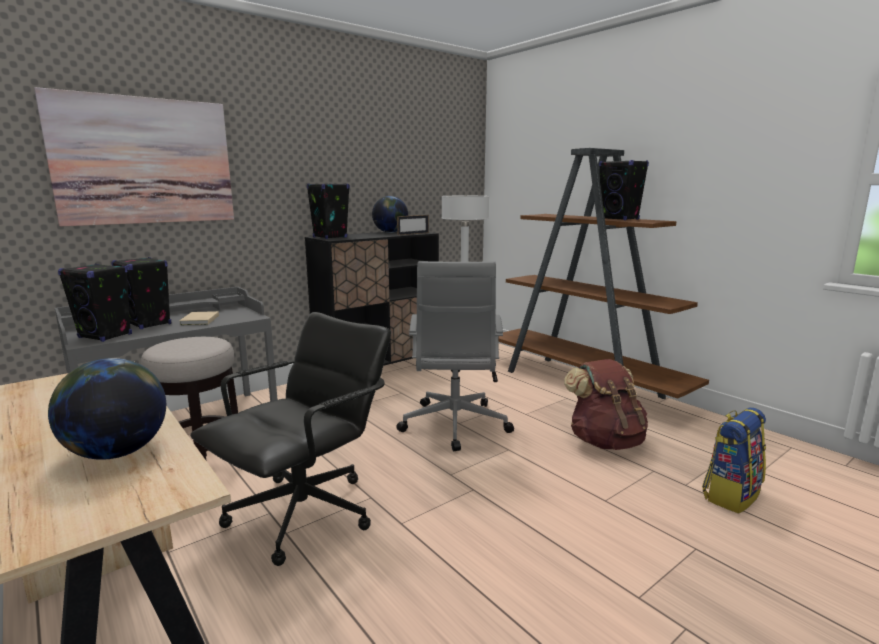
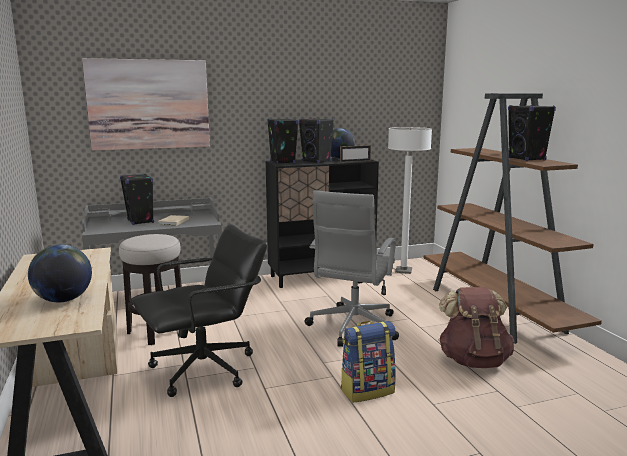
camera: 20 degrees right, 0 degrees up
(105, 336) = (109, 228): black speaker -> black speaker (316, 161)
(730, 495) = (553, 422): backpack -> backpack (367, 390)

